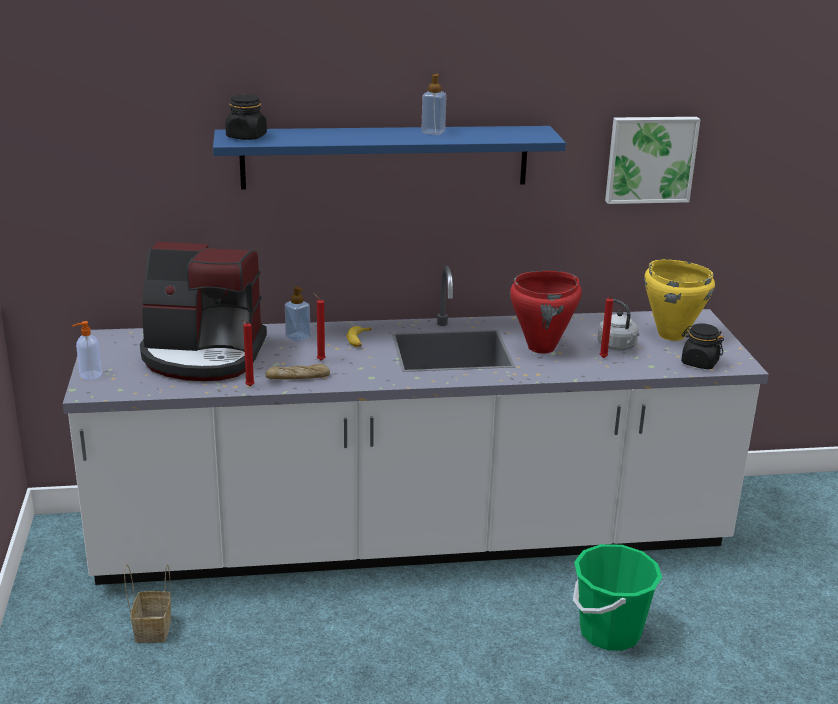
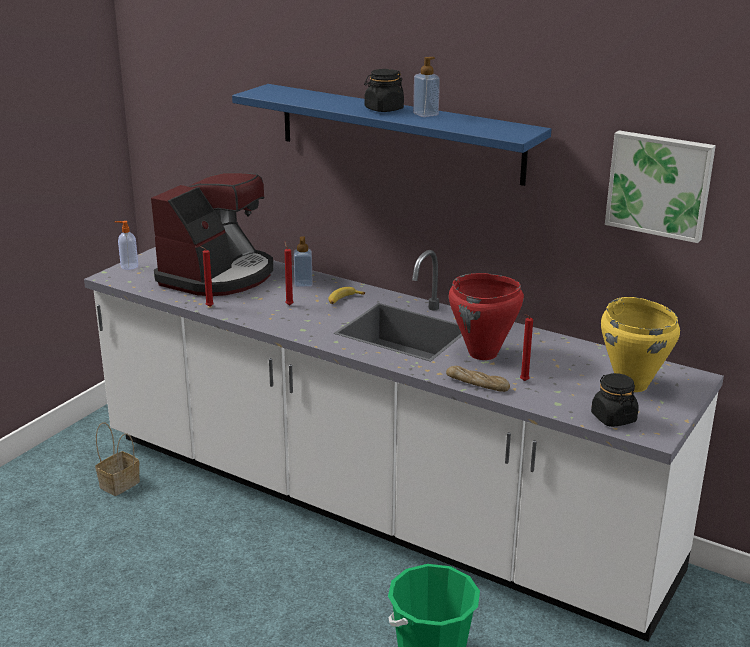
camera: 40 degrees right, 0 degrees up
(203, 355) = (218, 276): coffee machine -> coffee machine turned 105 degrees counterclockwise
(246, 137) = (272, 92): black jar -> black jar (383, 109)
(298, 377) = (251, 312): bread -> bread (477, 384)
(618, 347) = (556, 377): grey kettle -> none

